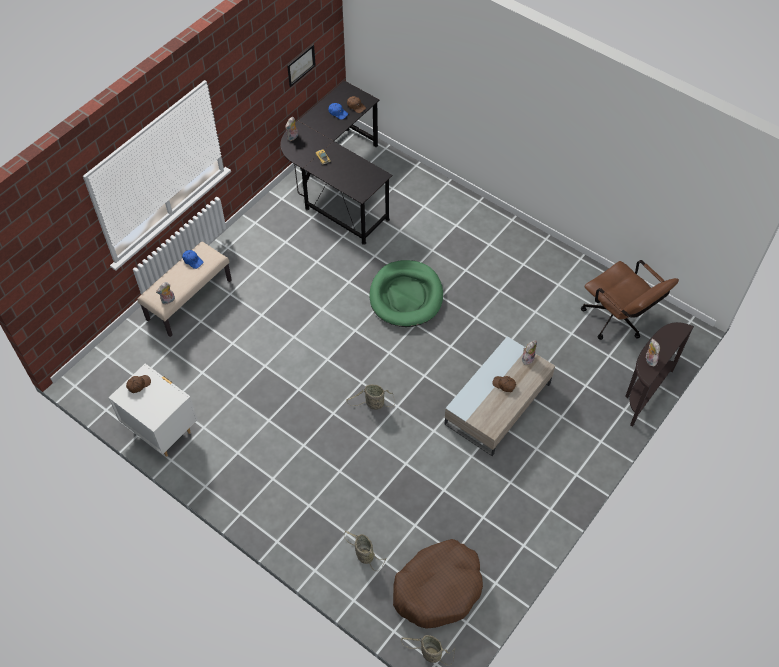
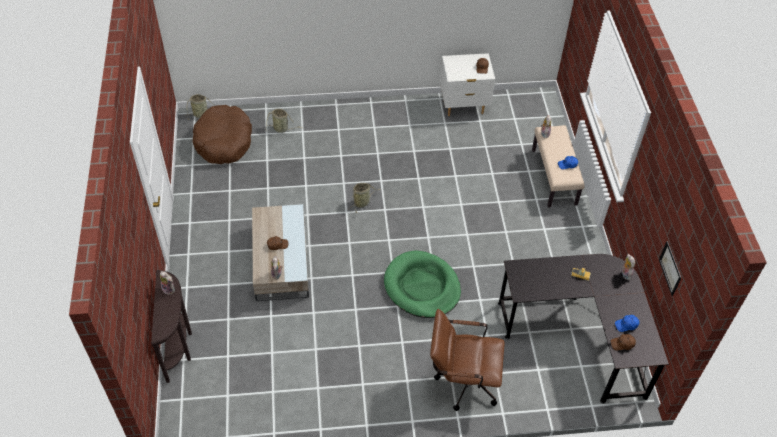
camera: 135 degrees right, 5 degrees down
(618, 321) = (242, 392): brown office chair -> brown office chair (462, 381)

